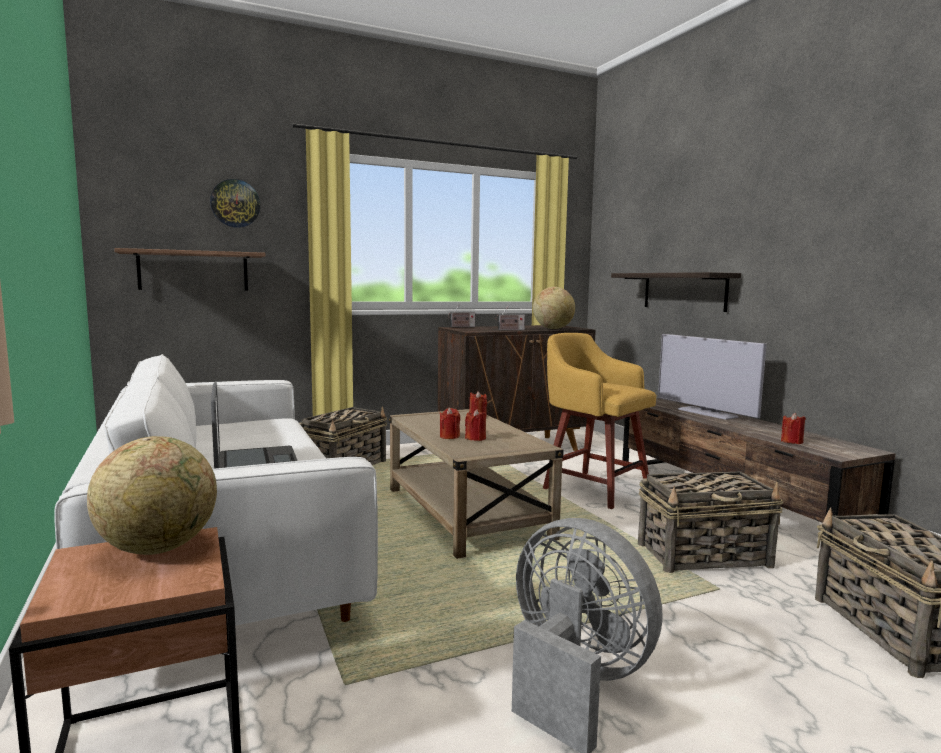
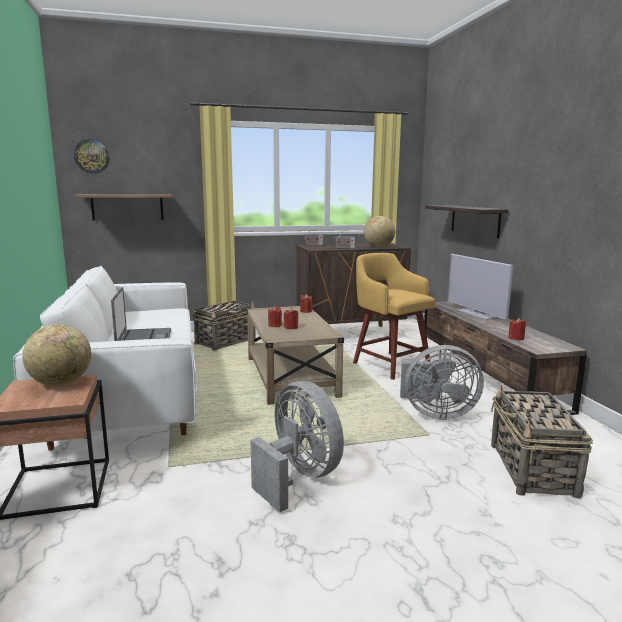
camera: 10 degrees right, 5 degrees up
(235, 203) = (153, 160): wall clock -> wall clock (91, 156)
(705, 555) = (436, 414): basket -> grey fan

